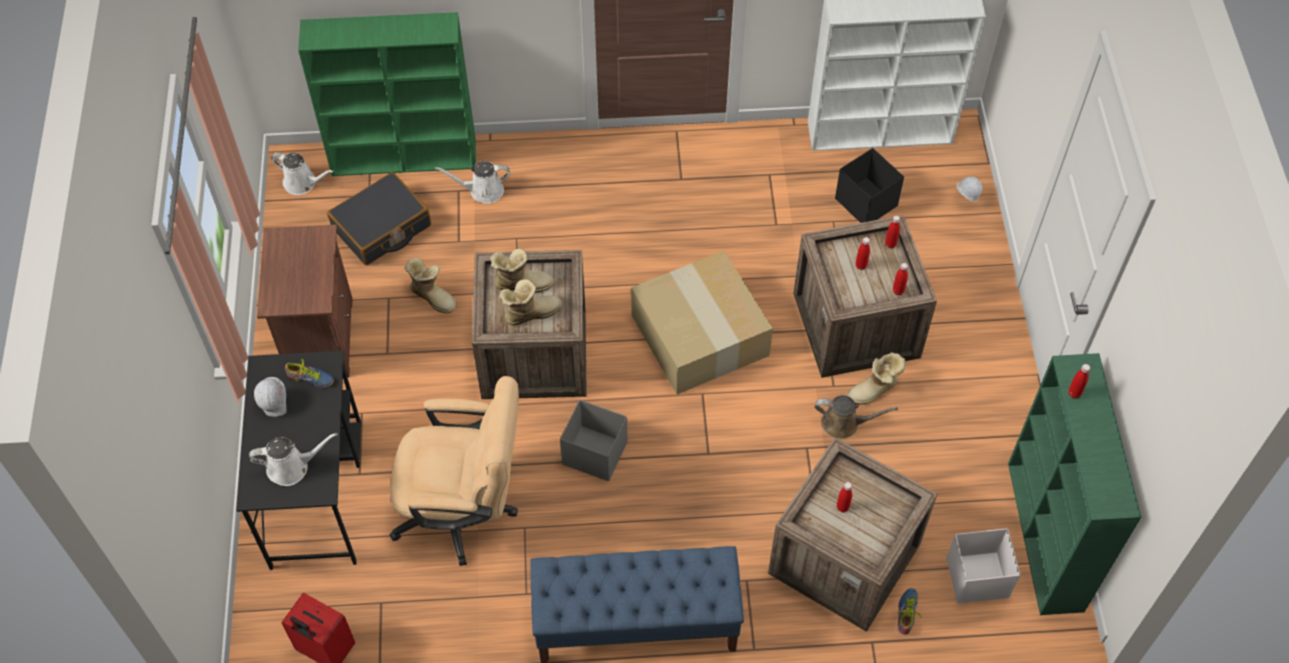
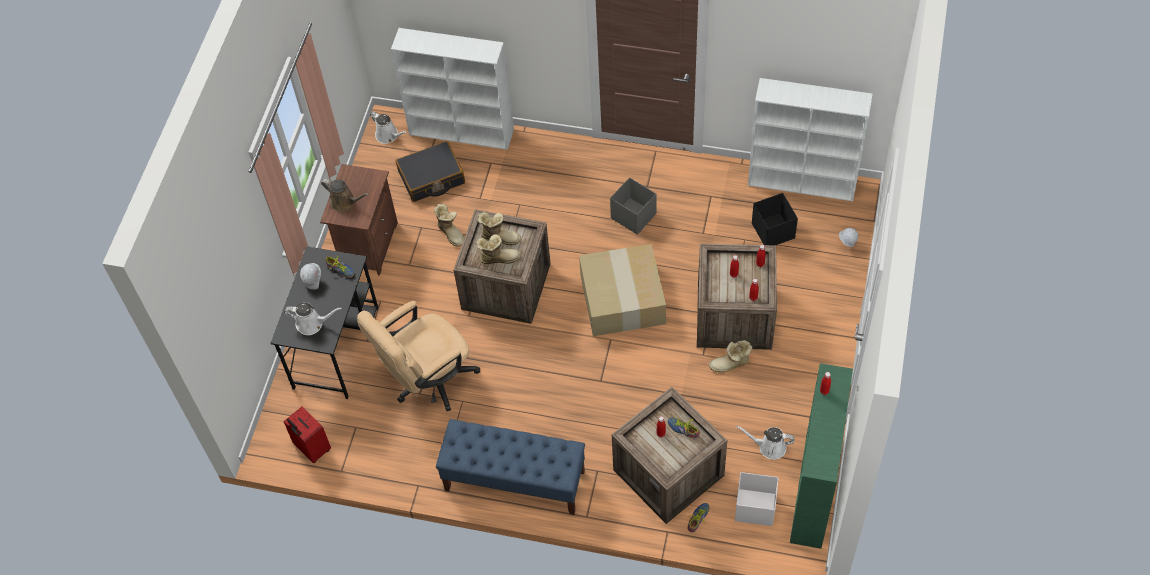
camera: 20 degrees right, 0 degrees up
(405, 157) = (462, 131): green bookcase -> white bookcase
(465, 511) = (427, 381): beige office chair -> beige office chair turned 120 degrees clockwise
(483, 191) = (507, 166): white watering can -> white watering can (769, 447)
(594, 453) = (524, 362): grey storage box -> grey storage box (633, 216)
(844, 424) = (701, 382): brown watering can -> brown watering can (345, 202)
(871, 492) = (683, 428): none -> shoe

